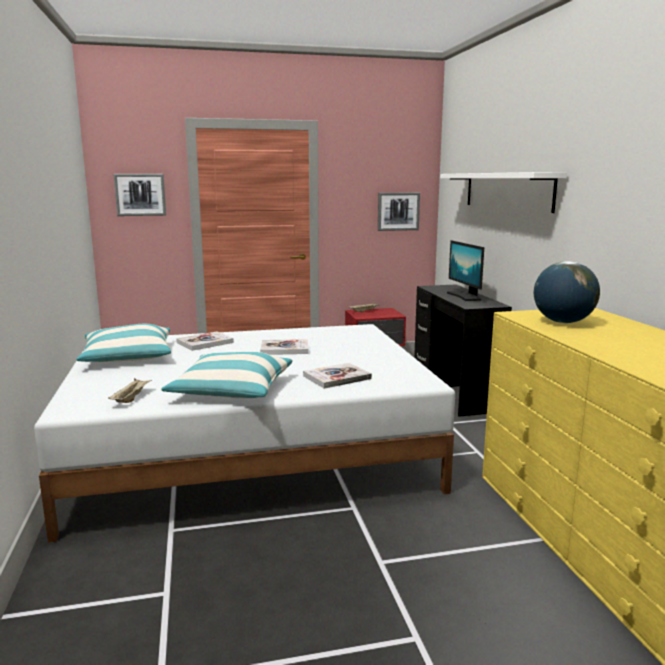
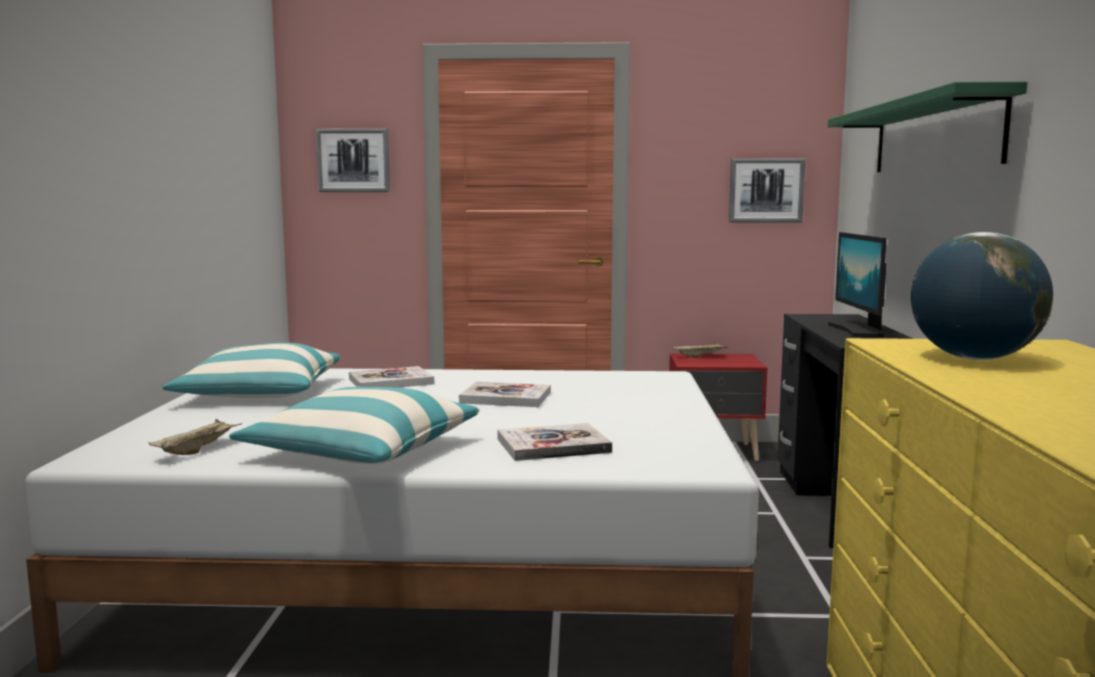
camera: 15 degrees right, 5 degrees down
(506, 190) = (933, 136): white shelf -> green shelf

